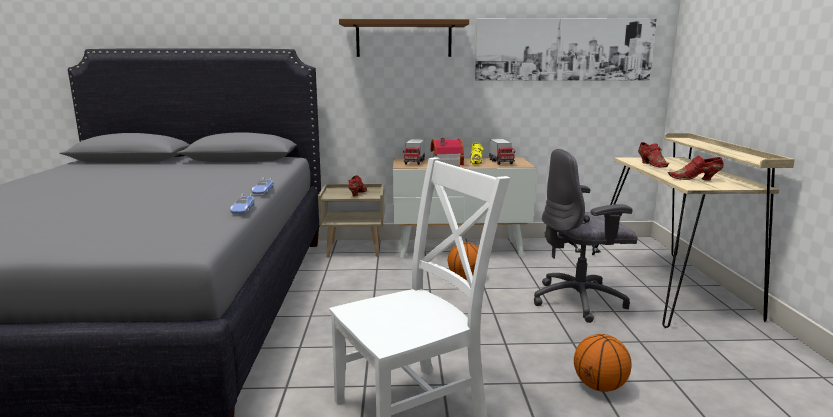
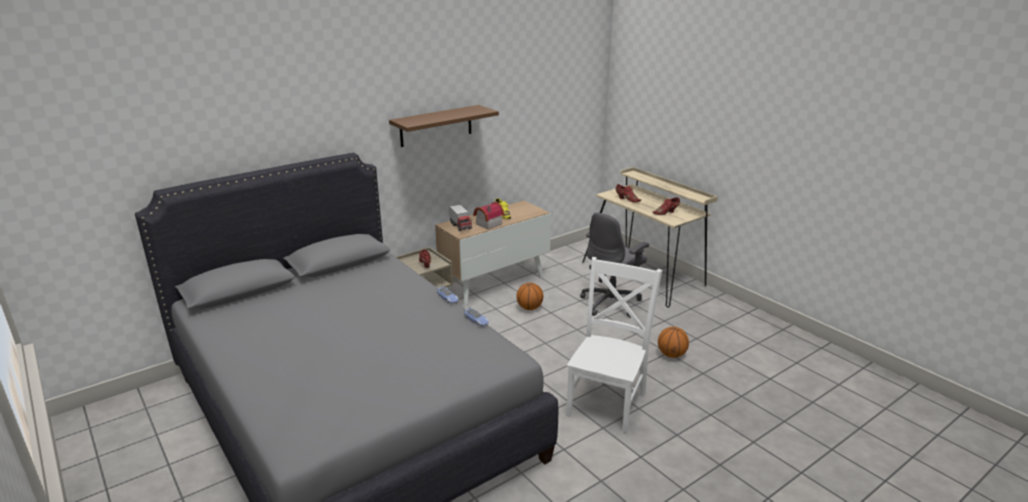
camera: 35 degrees left, 10 degrees up
(501, 162) = (519, 211): toy truck -> none
(563, 50) = (544, 114): picture -> none

